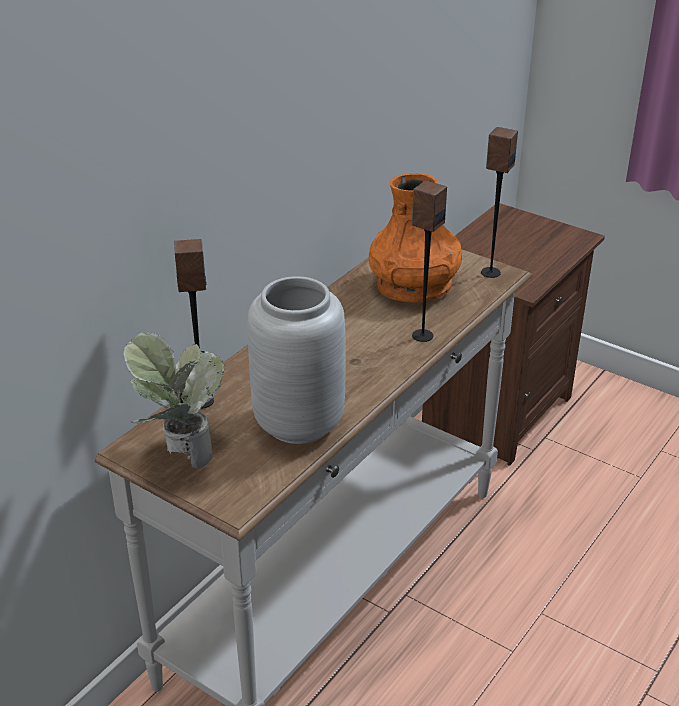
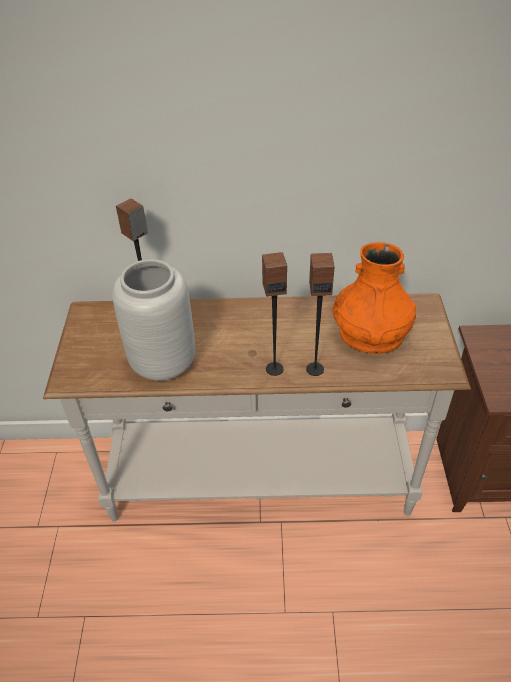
camera: 55 degrees right, 10 degrees up
(180, 454) = (94, 331): potted plant -> none
(490, 272) = (437, 363): speaker -> speaker (274, 368)

